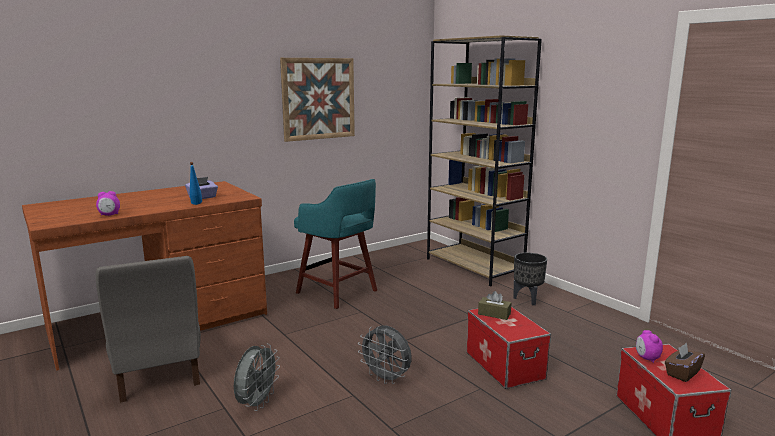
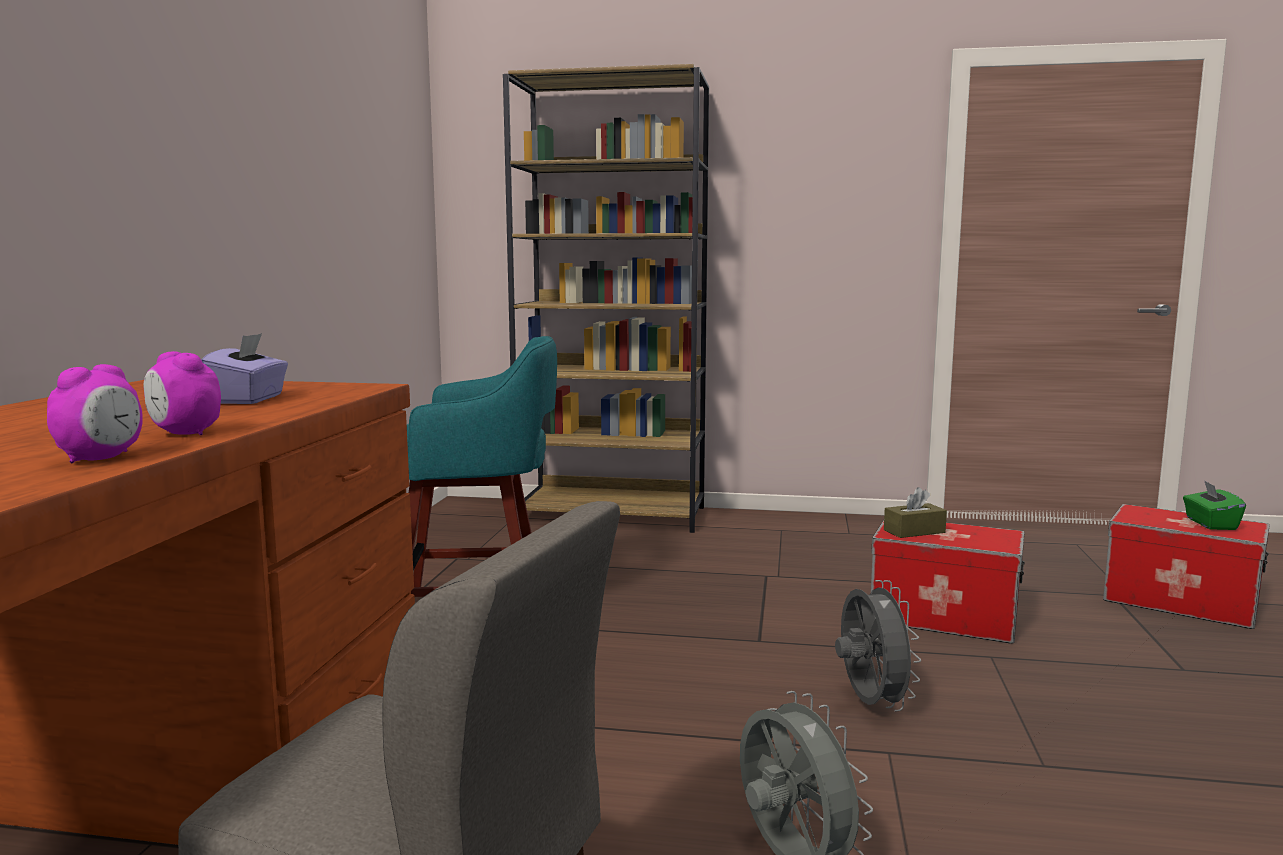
camera: 45 degrees left, 5 degrees down
(196, 205) = (299, 408): blue bottle -> none
(318, 99) = (297, 174): picture -> none
(386, 379) = (870, 704): grey fan -> grey fan turned 90 degrees counterclockwise
(527, 299) = (775, 534): black planter -> none
(646, 358) = (1154, 522): alarm clock -> alarm clock (184, 433)
(682, 373) = (1210, 524): brown tissue box -> green tissue box

